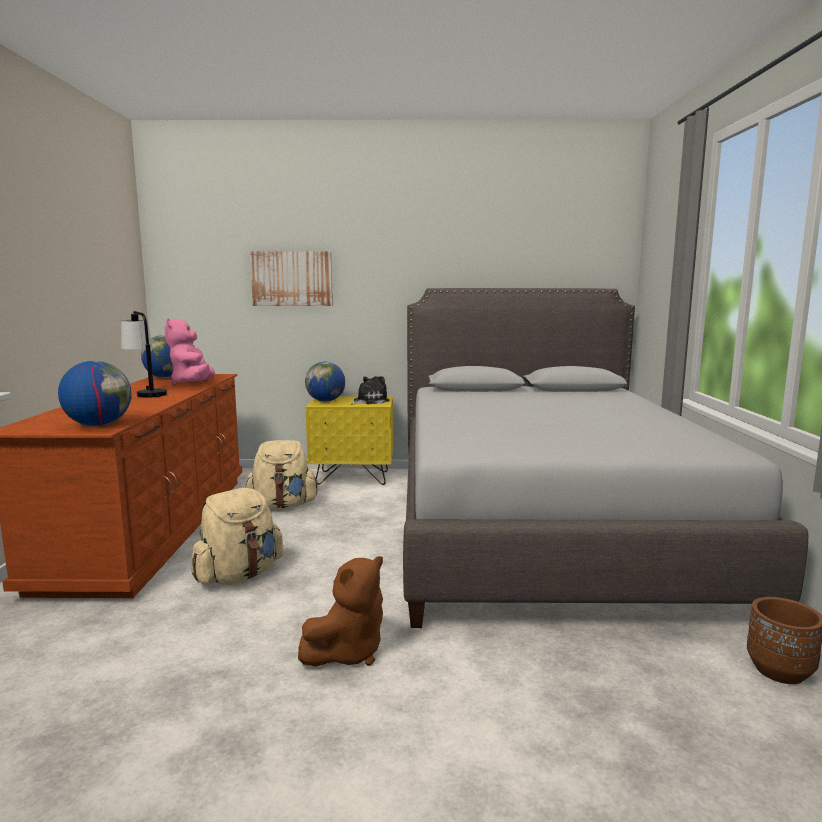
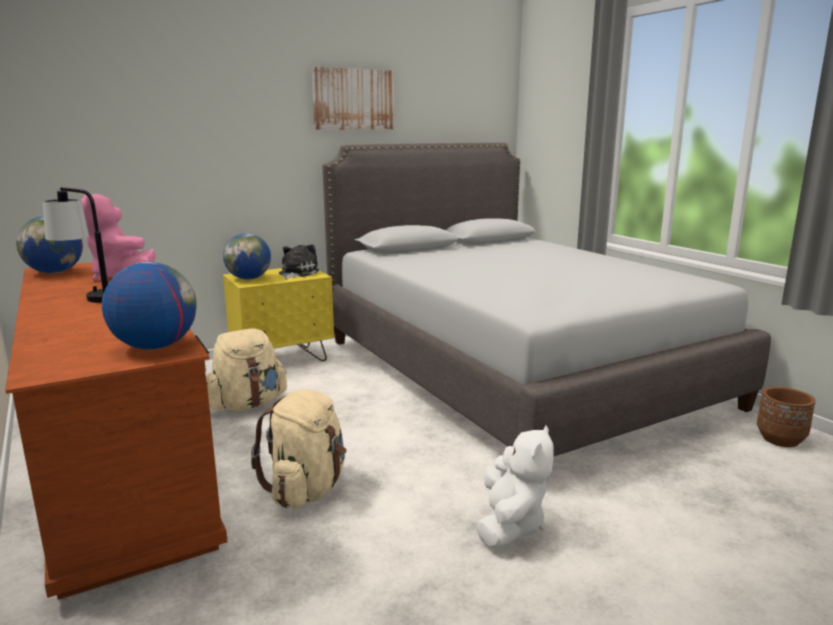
camera: 30 degrees left, 5 degrees up
(292, 278) = (183, 135): picture -> picture (353, 99)
(348, 652) = (510, 525): brown plush toy -> white plush toy

